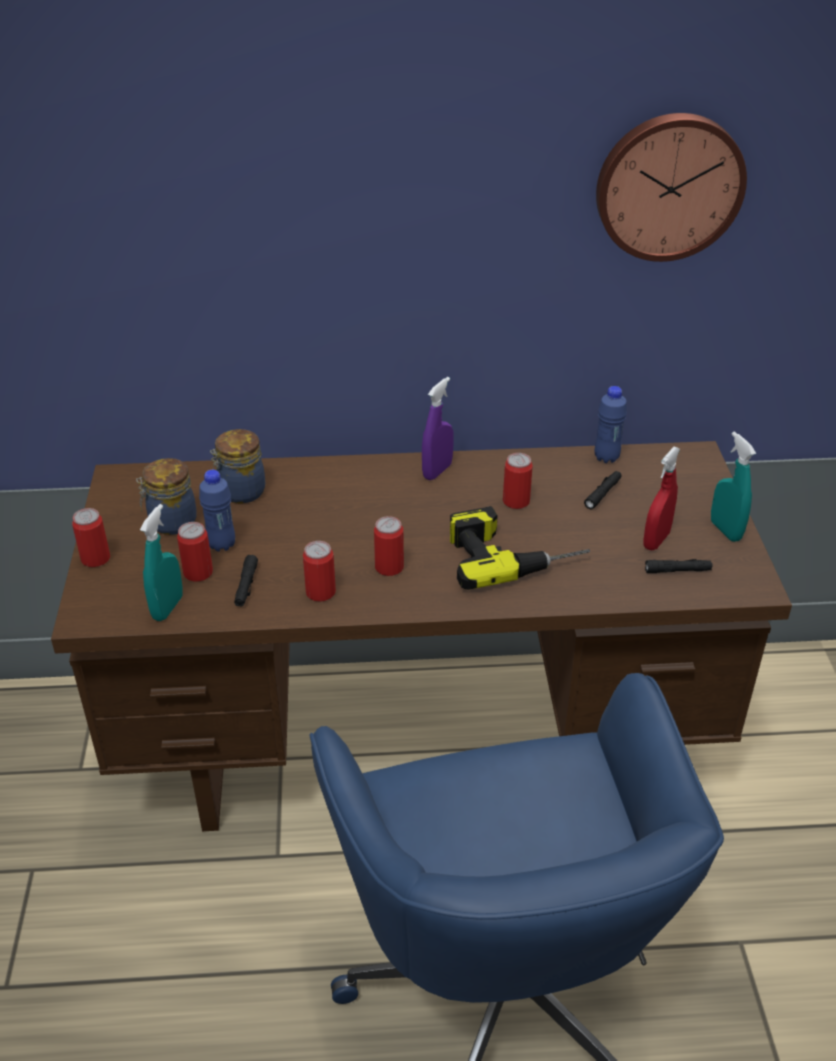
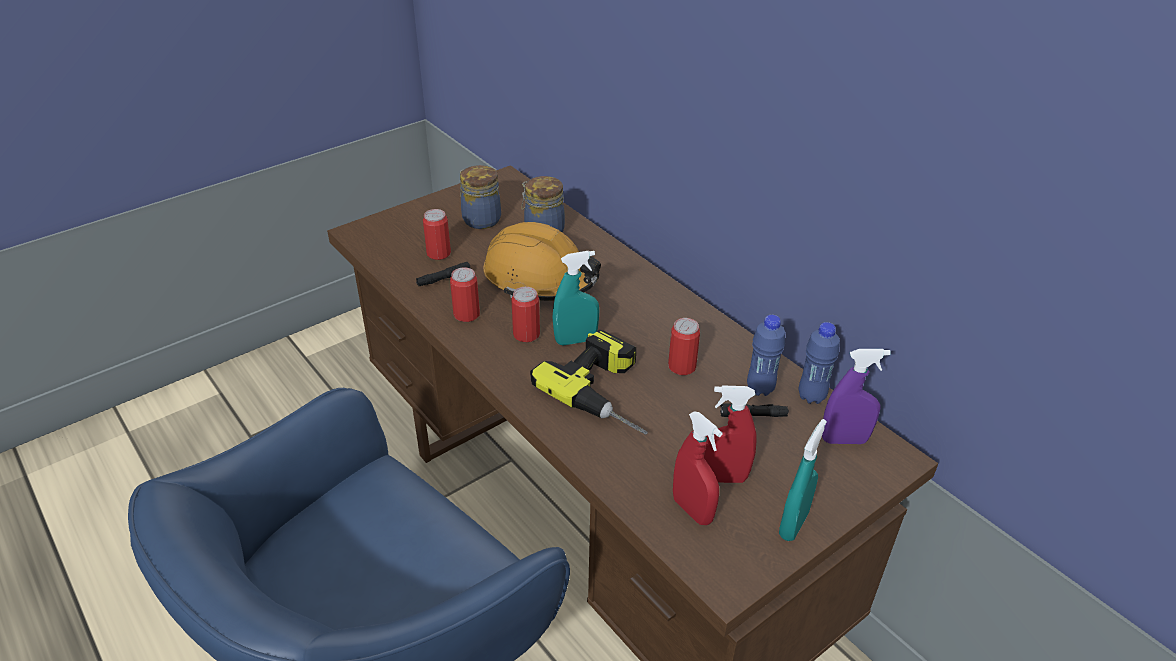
camera: 55 degrees right, 0 degrees up
(95, 558) = (416, 209): can -> none
(167, 607) = (392, 258): turquoise spray bottle -> turquoise spray bottle (575, 340)
(221, 545) = (477, 249): blue bottle -> blue bottle (760, 389)
(315, 525) = (540, 278): none -> orange hard hat
(437, 471) = (673, 308): purple spray bottle -> purple spray bottle (844, 440)
(668, 186) = (947, 126): wall clock -> none
(677, 570) = (692, 510): black flashlight -> red spray bottle

